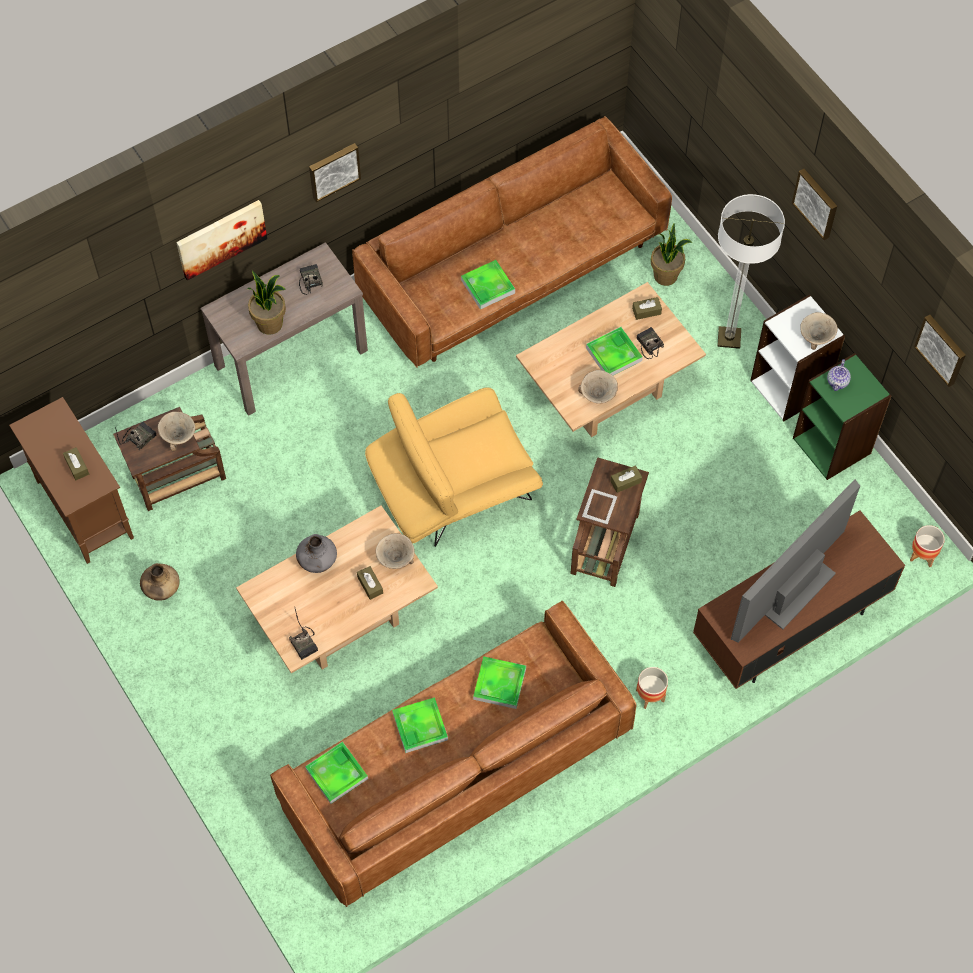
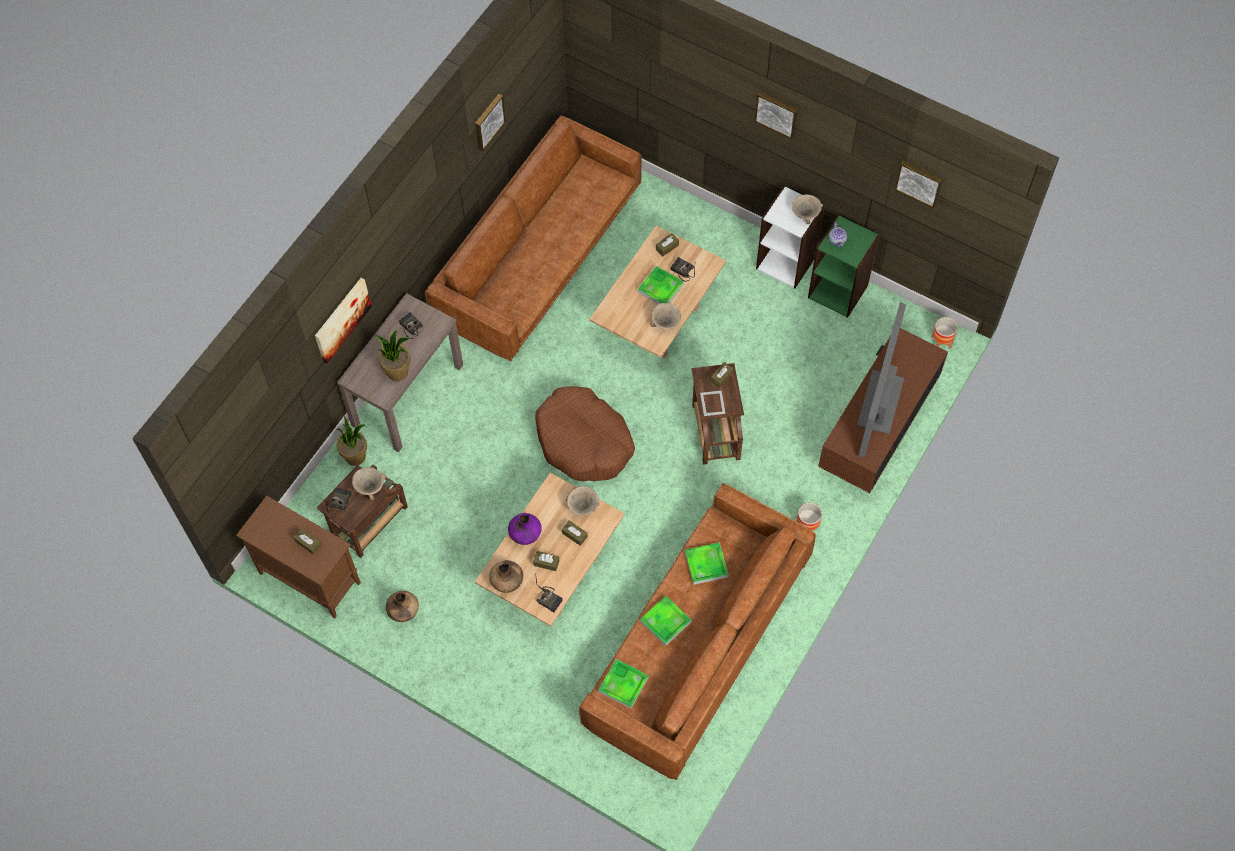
camera: 25 degrees left, 0 degrees up
(270, 603) = (507, 581): none -> brown vase
(317, 561) = (525, 534): grey vase -> purple vase
(323, 602) = (546, 563): none -> brown tissue box
(333, 170) = (403, 232): picture -> picture (488, 121)
(453, 490) = (584, 441): yellow armchair -> brown dog bed
(488, 286) = (538, 277): tray -> none
(666, 276) = (654, 218): potted plant -> potted plant (356, 456)
(729, 338) = (724, 244): floor lamp -> none

